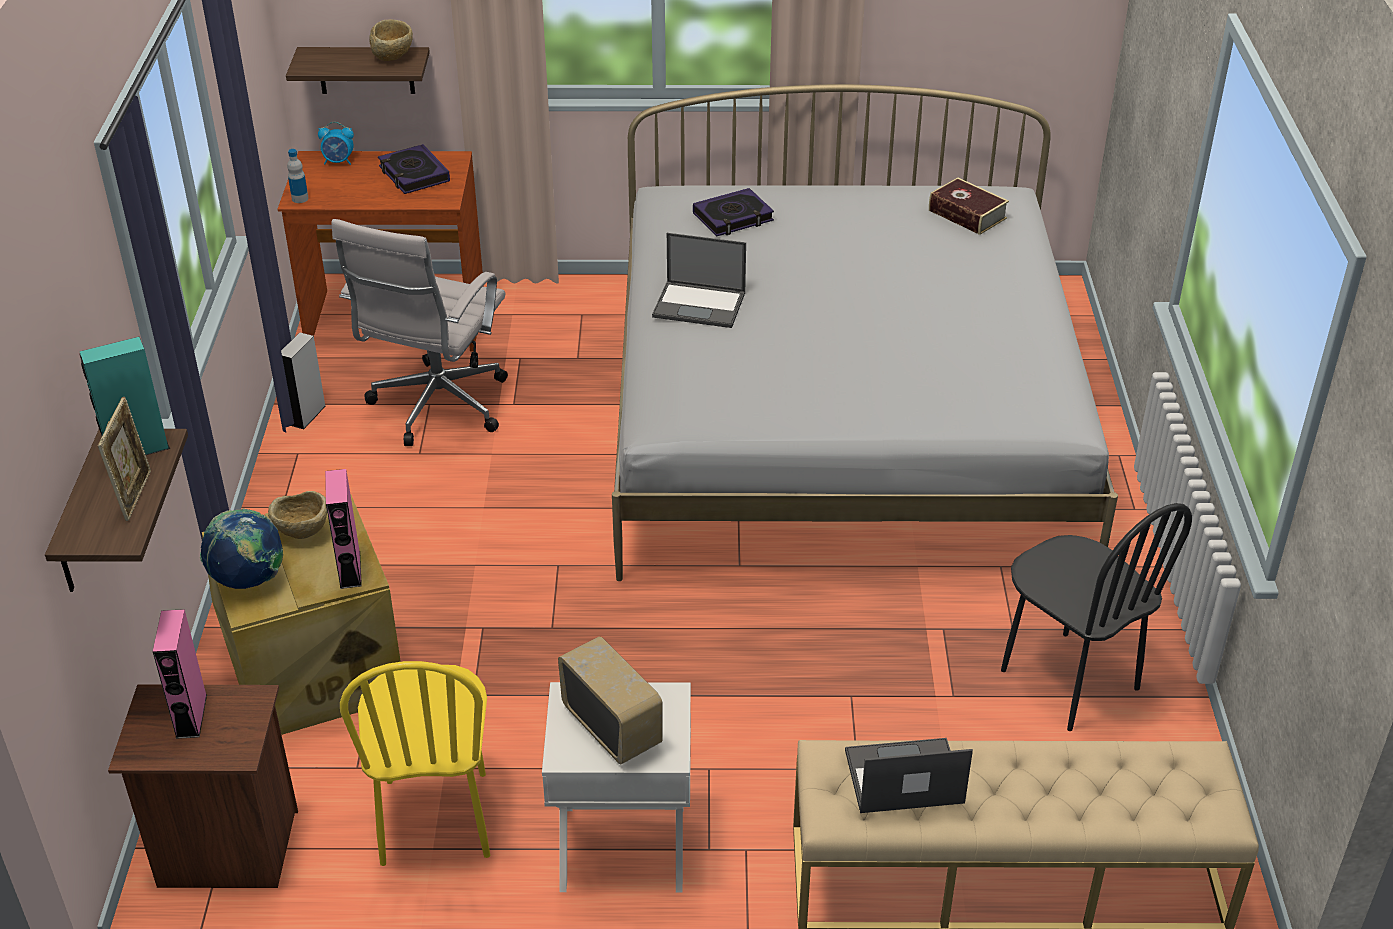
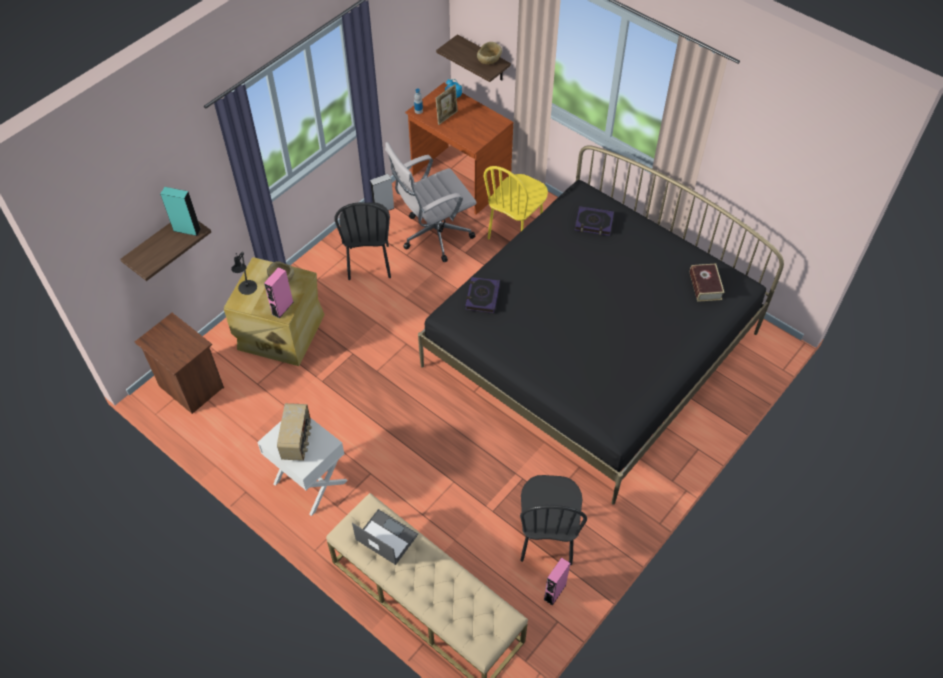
camera: 40 degrees right, 15 degrees up
(135, 495) = (167, 250): picture frame -> picture frame (447, 117)
(191, 716) = (175, 337): pink speaker -> pink speaker (555, 592)
(249, 580) = (247, 289): globe -> black table lamp
(366, 494) = (369, 262): none -> black chair
(414, 174) = (475, 122): book -> book (482, 297)
(435, 818) = (262, 424): yellow chair -> yellow chair (515, 234)
(700, 305) = (527, 264): laptop -> none
(842, 422) = (591, 349): white bed -> black bed

